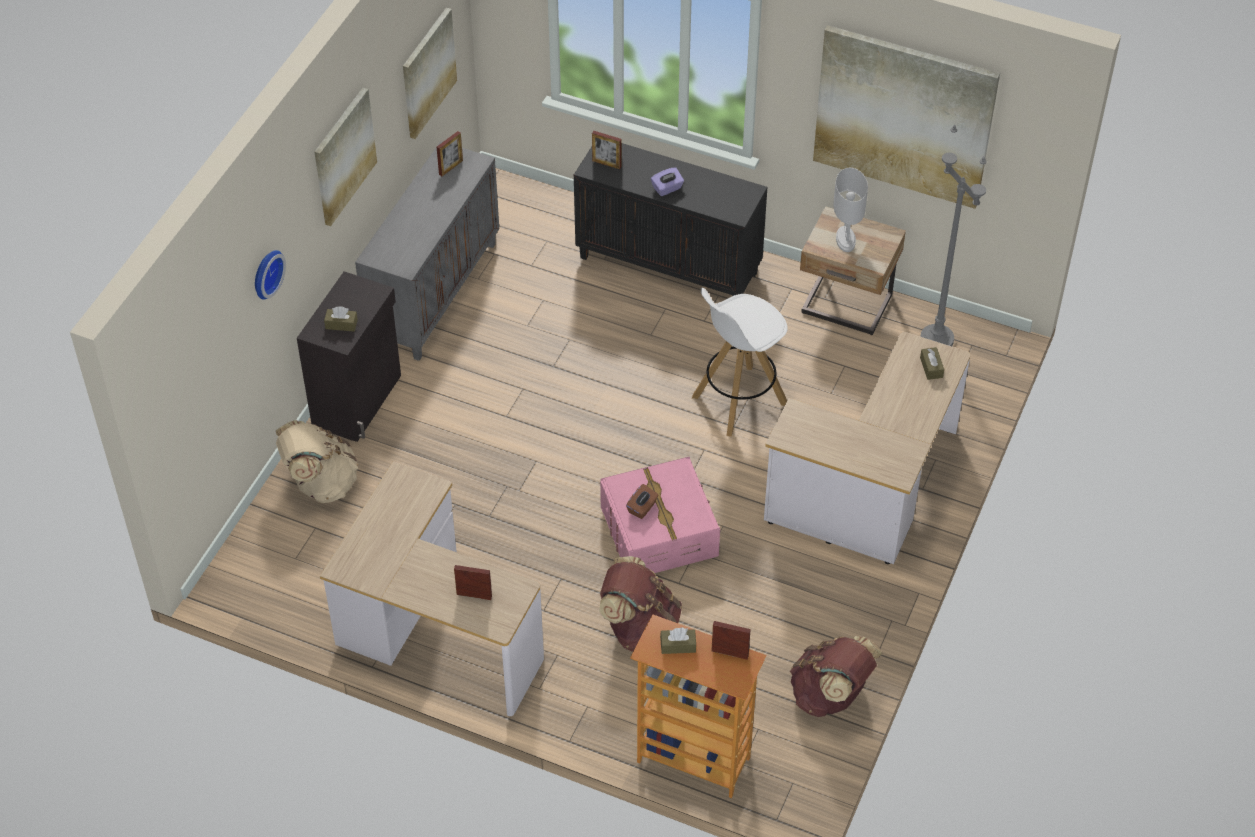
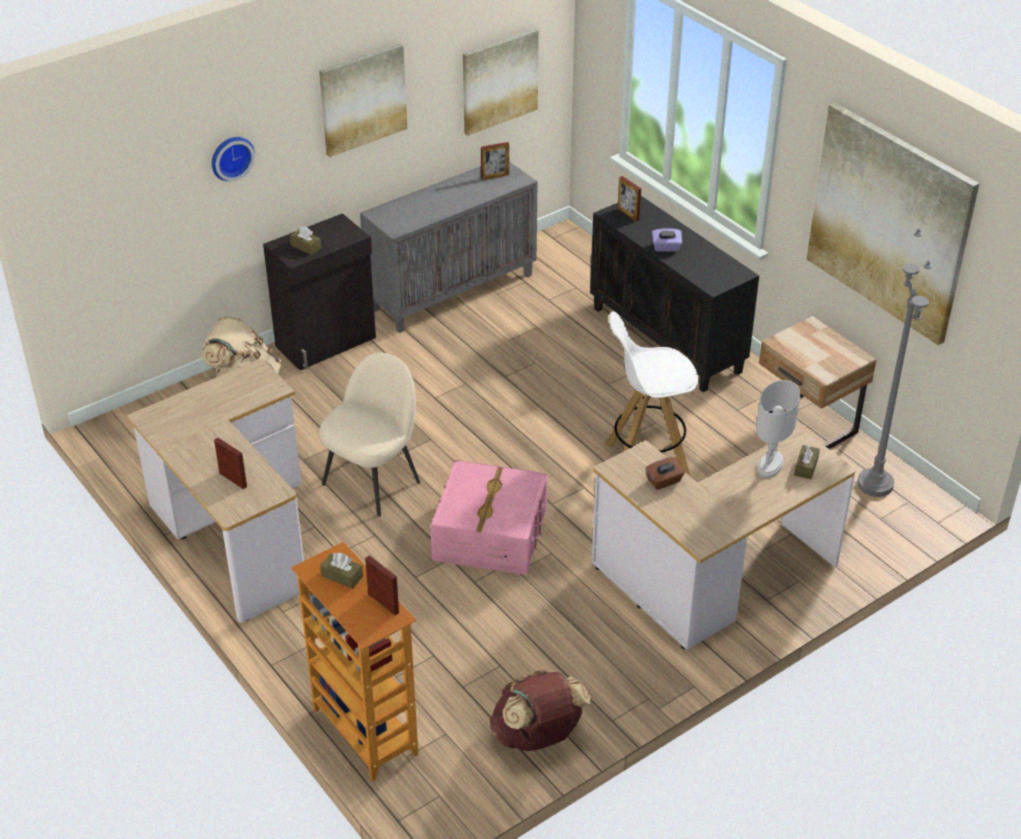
camera: 30 degrees right, 10 degrees down
(518, 527) = (373, 481): none -> beige chair
(639, 627) = (409, 602): brown backpack -> none
(642, 508) = (471, 496): brown tissue box -> brown tissue box (664, 481)
(846, 240) = (811, 347): white table lamp -> white table lamp (770, 465)

